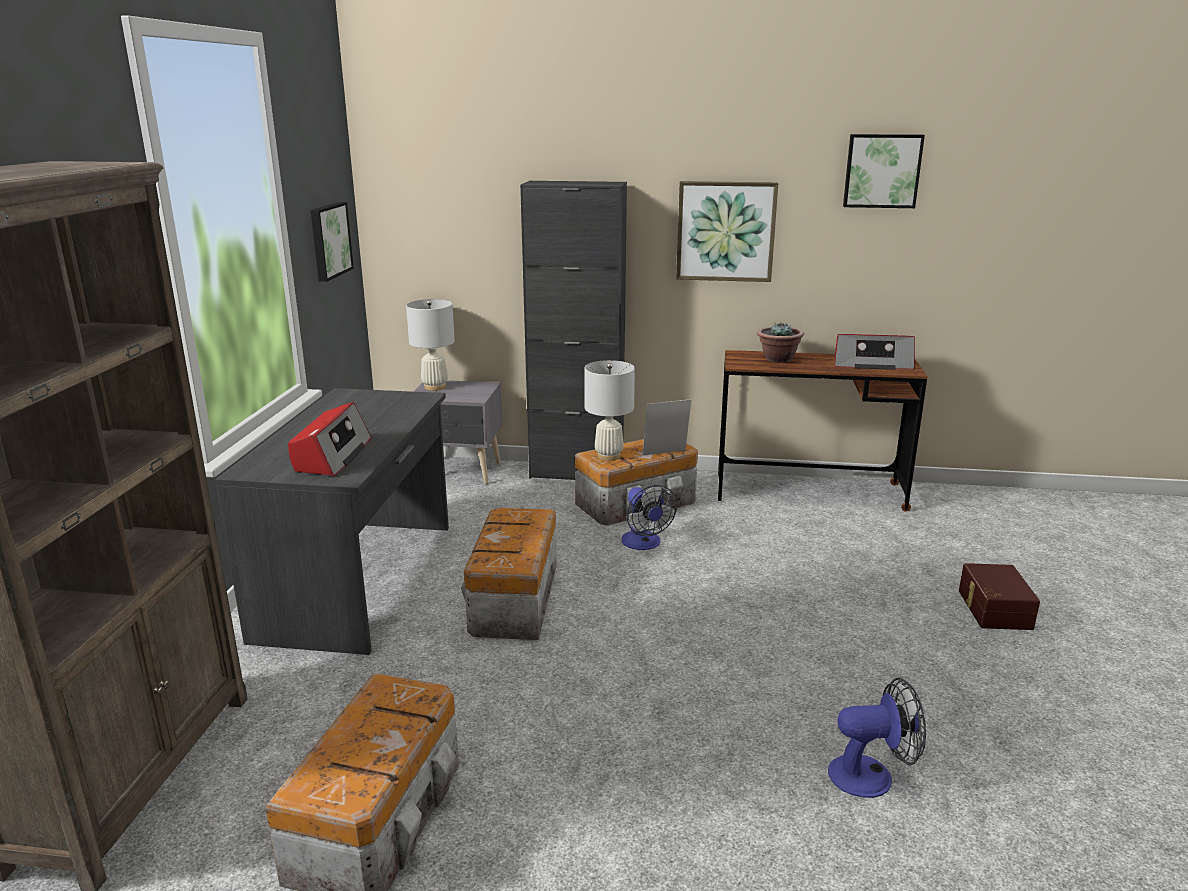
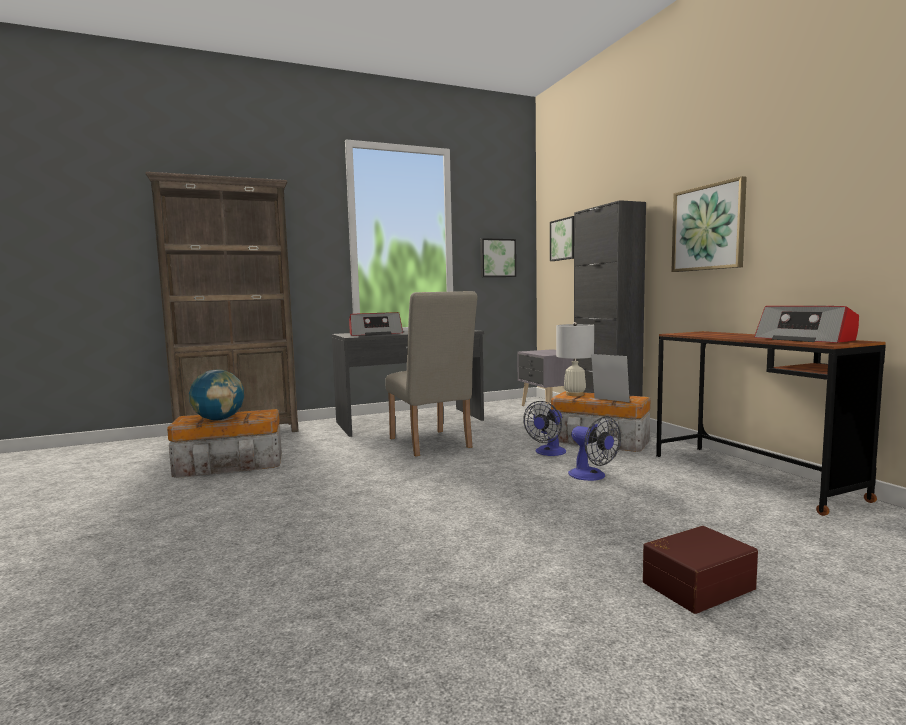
camera: 60 degrees right, 15 degrees down
(392, 748) = (219, 419): none -> globe
(434, 387) = (544, 350): white table lamp -> none
(513, 600) = (431, 444): storage box -> beige chair
(778, 359) = (722, 334): potted plant -> none
(871, 775) = (339, 563): fan -> fan (592, 476)
(882, 171) = (843, 139): picture -> picture (565, 239)

